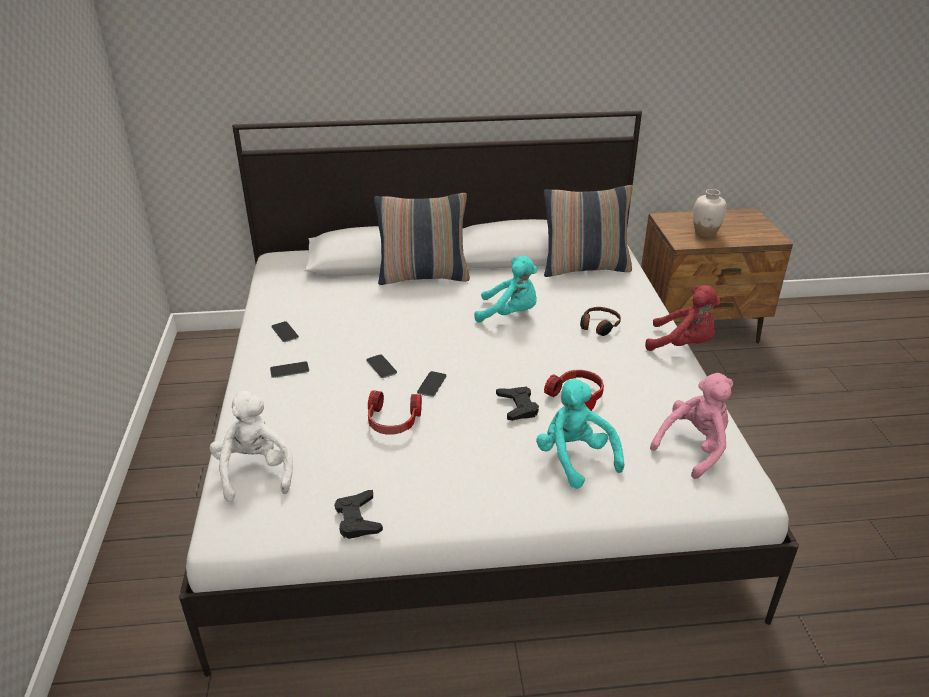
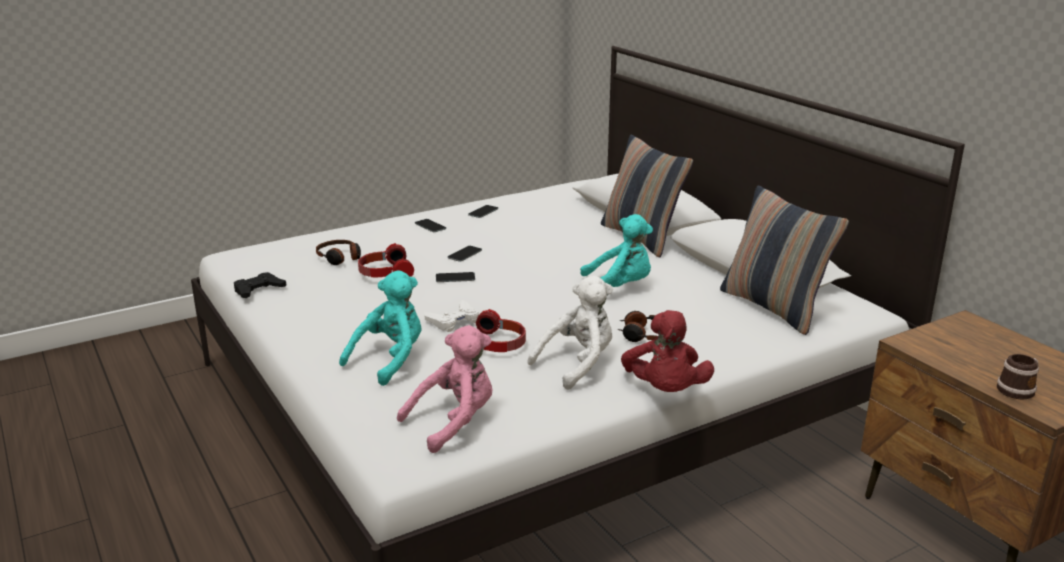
camera: 65 degrees right, 10 degrees down
(255, 472) = (294, 246): white plush toy -> white plush toy (578, 365)
(328, 443) = (339, 258): none -> headphones
(509, 314) = (618, 288): turquoise plush toy -> turquoise plush toy turned 75 degrees counterclockwise
(517, 407) = (454, 321): black game controller -> white game controller
(694, 447) = (454, 422): pink plush toy -> pink plush toy turned 60 degrees counterclockwise
(705, 233) = (968, 354): white vase -> none
(749, 236) = (1018, 389): none -> mug

